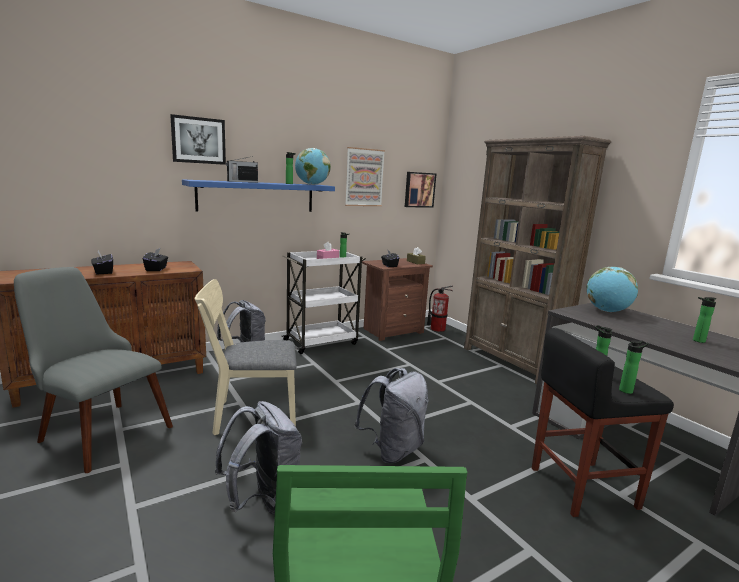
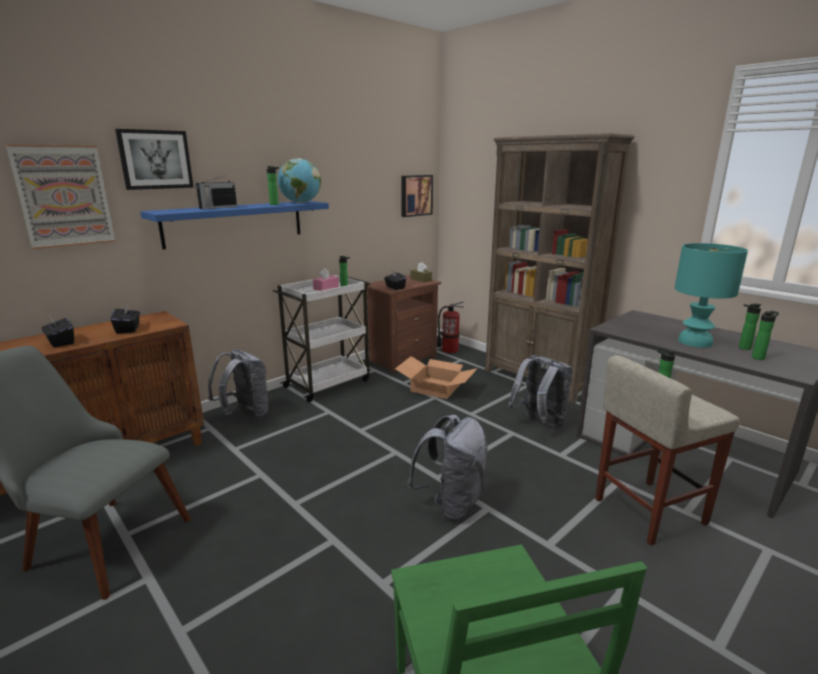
camera: 10 degrees left, 5 degrees up
(248, 415) = (276, 489): beige chair -> none
(263, 502) = (333, 593): grey backpack -> grey backpack (539, 423)
(364, 177) = (355, 187): picture -> picture (64, 196)
(413, 357) = (434, 388): none -> cardboard box
(581, 487) = (648, 511): black stool -> beige stool
(607, 311) = (645, 322): globe -> none
(627, 390) = (696, 413): bottle -> bottle (759, 357)
(648, 330) = (694, 342): none -> turquoise table lamp

